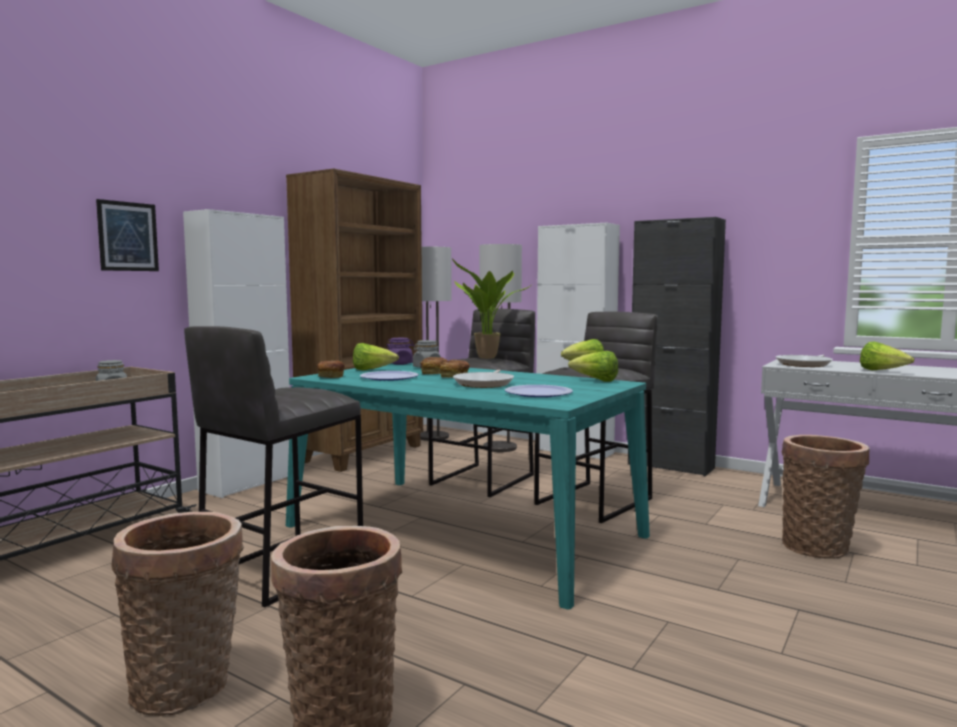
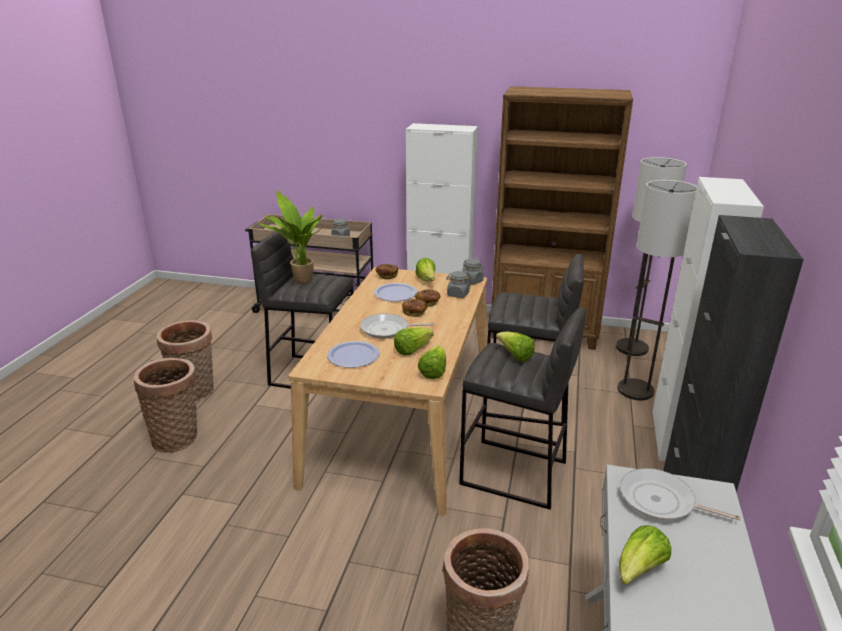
camera: 70 degrees right, 20 degrees up
(128, 236) = (378, 140): picture -> none
(400, 363) = (472, 281): purple jar -> grey jar
(463, 530) = (403, 420): turquoise dining table -> beige dining table
(487, 358) = (530, 306): potted plant -> potted plant (300, 282)
(543, 382) = (412, 350): none -> lettuce

